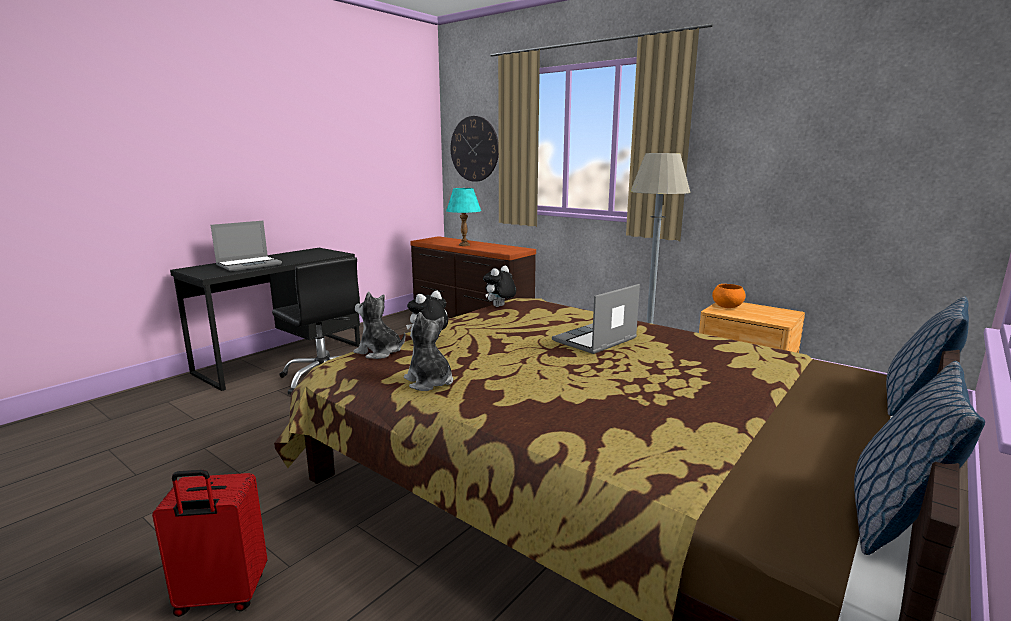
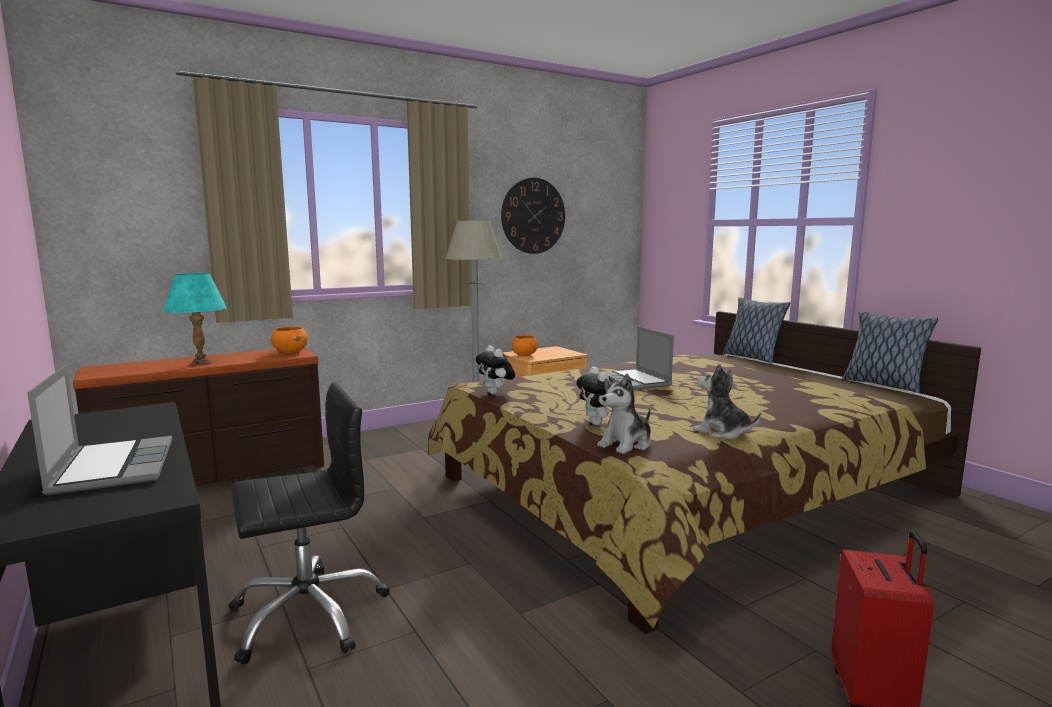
camera: 70 degrees left, 5 degrees down
(429, 382) = (722, 432): plush toy -> plush toy turned 60 degrees clockwise
(474, 149) = (130, 213): wall clock -> wall clock (533, 216)
(513, 250) = (290, 352): none -> orange bowl

